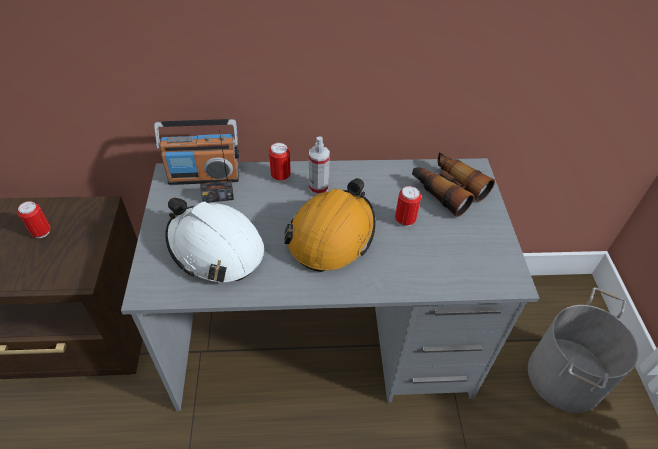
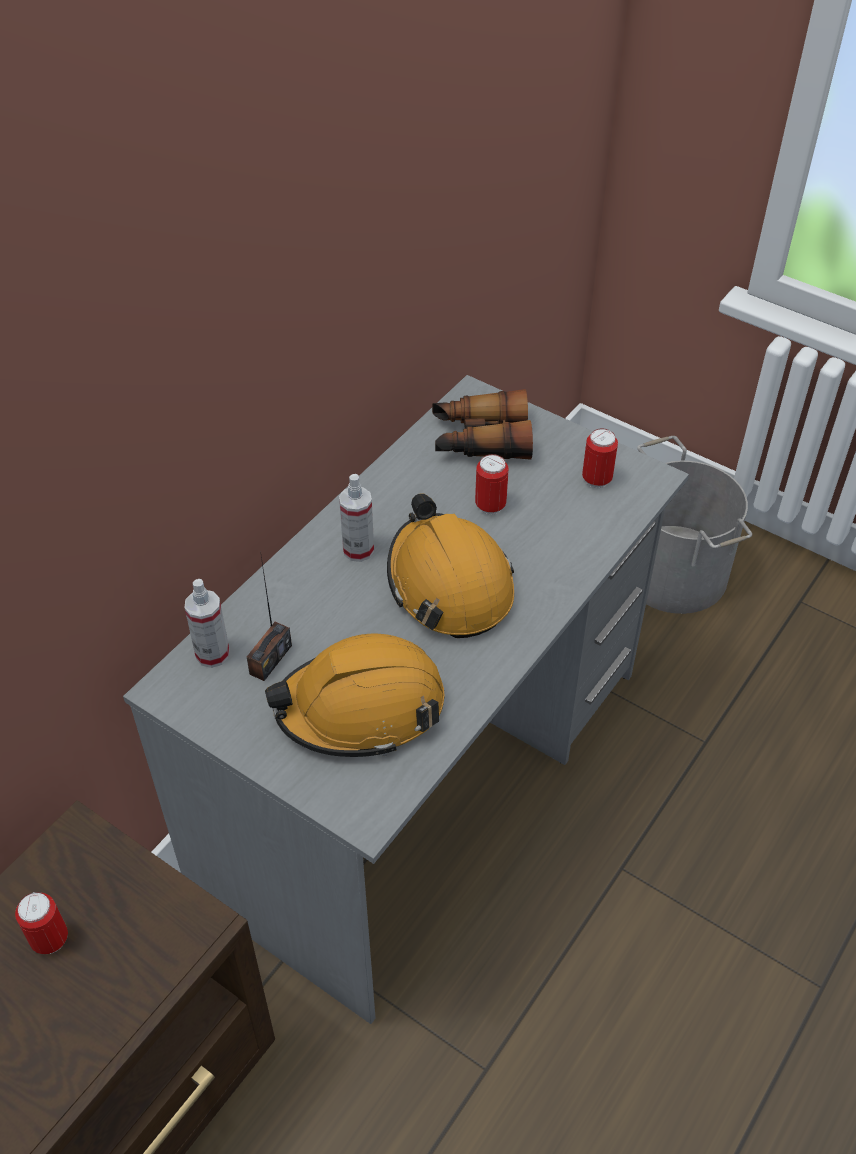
camera: 50 degrees left, 0 degrees up
(204, 176) = (212, 654): radio -> spray bottle
(215, 248) = (361, 708): white hard hat -> orange hard hat
(280, 176) = (298, 575): can -> can (596, 479)

